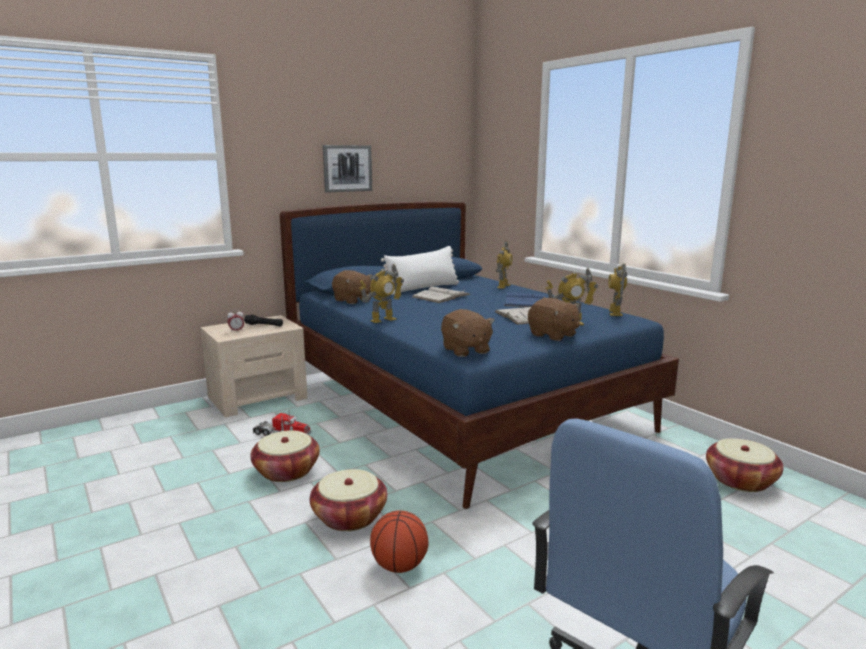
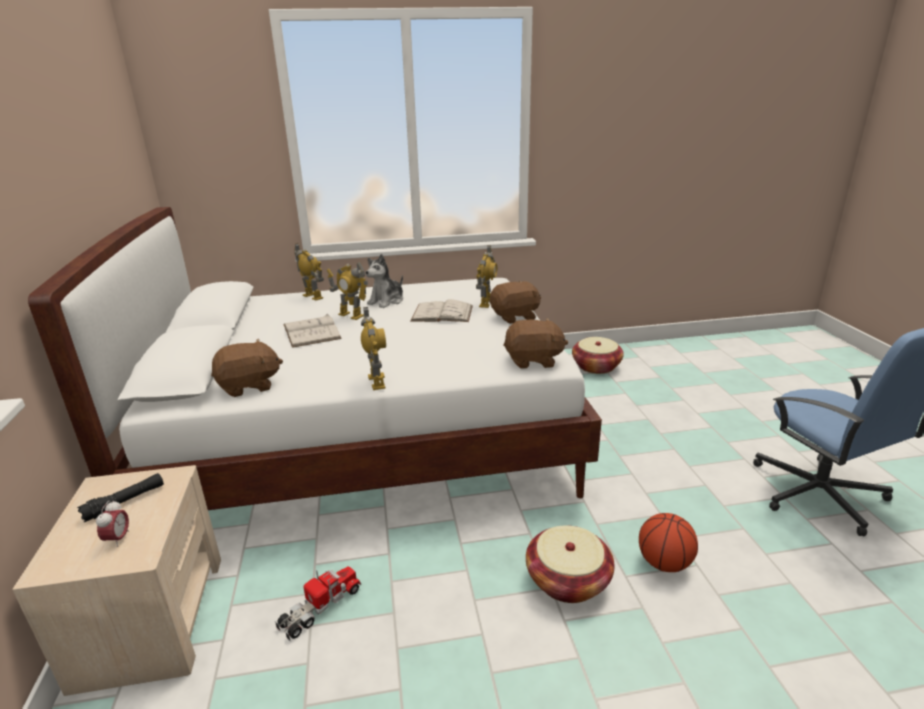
camera: 65 degrees left, 10 degrees up
(286, 471) = (434, 619): basket -> none
(347, 168) = (62, 187): picture -> none
(423, 288) = (256, 334): white pillow -> none
(460, 402) = (366, 438): blue bed -> white bed
(524, 301) = (387, 301): blue book -> plush toy
(615, 313) = (468, 281): toy robot -> toy robot (351, 315)

